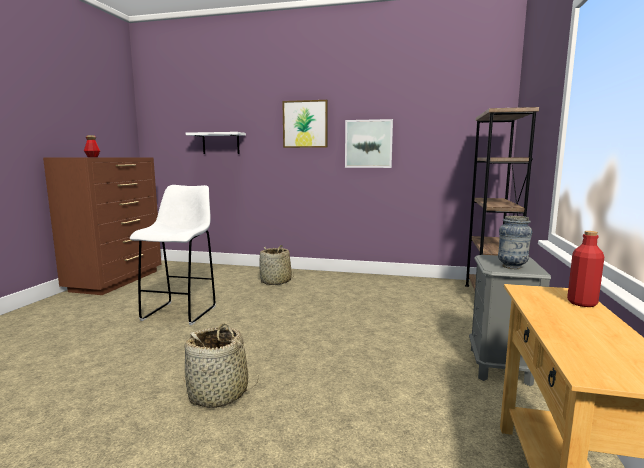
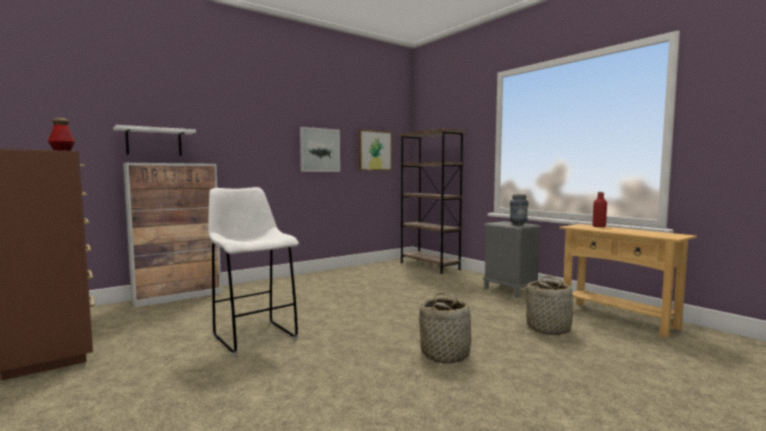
camera: 50 degrees left, 5 degrees down
(229, 268) = (178, 297): none -> cabinet
(276, 281) = (267, 293): basket -> basket (549, 328)
(305, 124) = (261, 127): picture -> picture (375, 150)

